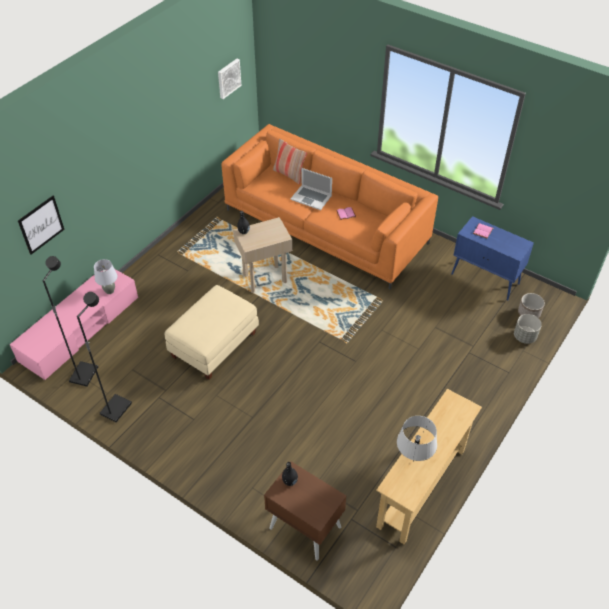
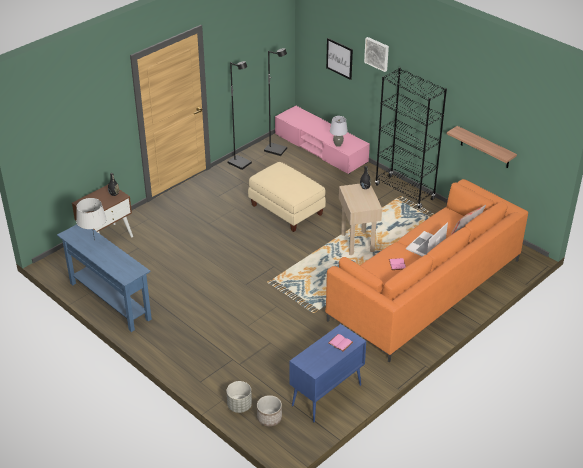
camera: 100 degrees right, 10 degrees down
(169, 249) = (404, 192): none -> black bookcase
(201, 128) = (485, 147): none -> shelf
(228, 78) = (528, 138): picture -> picture (377, 53)
(422, 488) = (109, 301): beige console table -> blue console table

